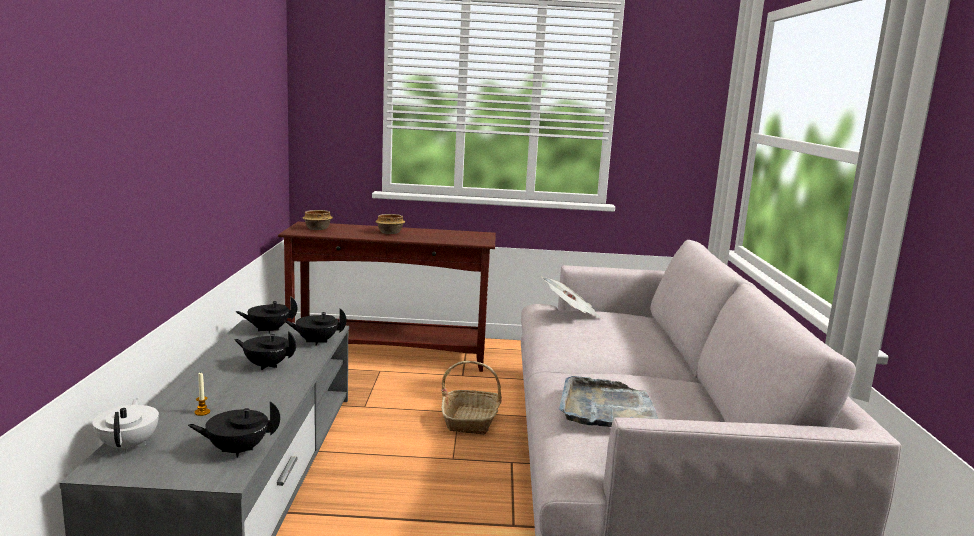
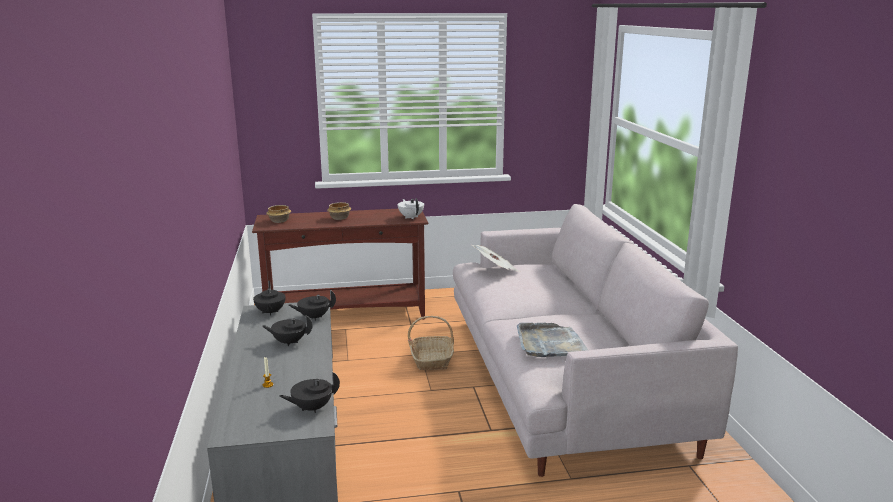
camera: 10 degrees left, 5 degrees up
(129, 445) = (234, 416): white teapot -> white teapot (411, 217)
(268, 330) = (270, 312): black teapot -> black teapot turned 75 degrees counterclockwise

